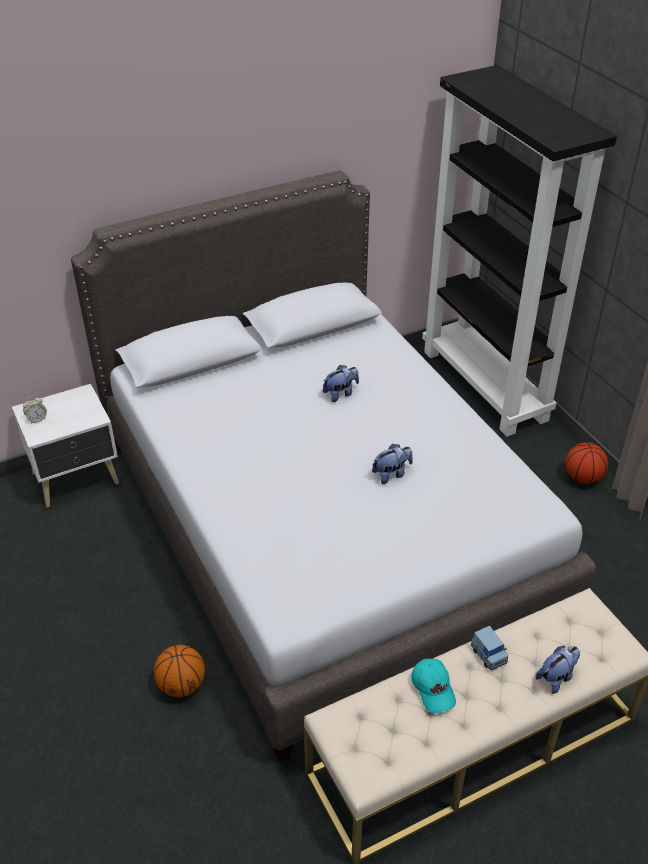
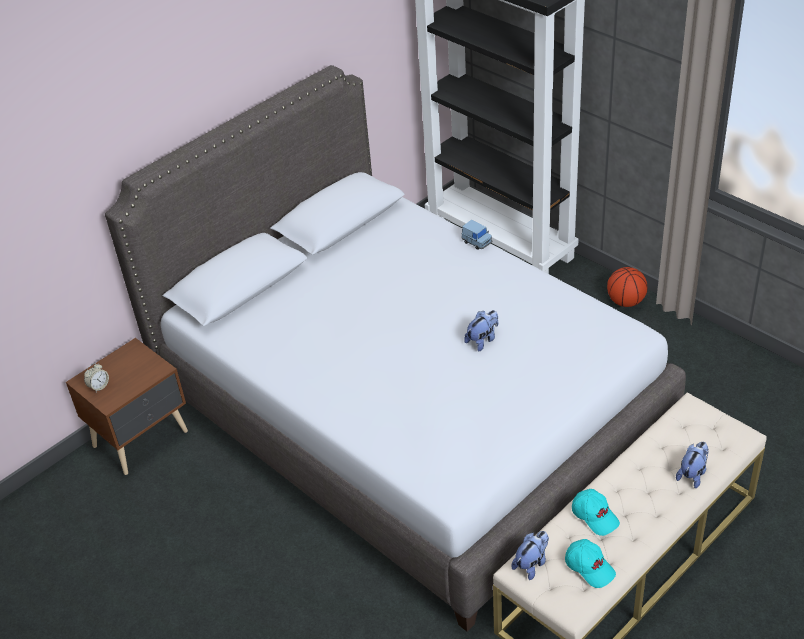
camera: 15 degrees left, 0 degrees up
(77, 479) = (143, 439): white nightstand -> brown nightstand
(181, 685) = (344, 596): basketball -> none
(340, 393) = (400, 280): plush toy -> plush toy (531, 564)
(403, 742) = (590, 567): none -> turquoise cap
(488, 655) = (628, 473): blue toy car -> blue toy car (477, 242)

